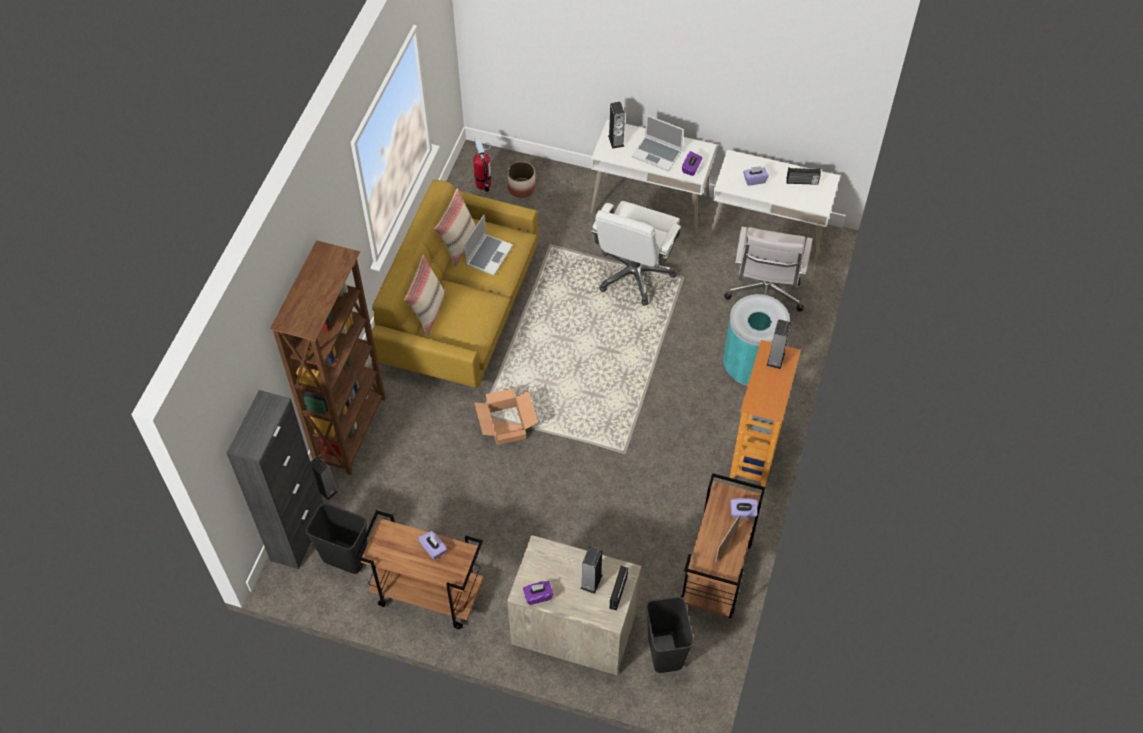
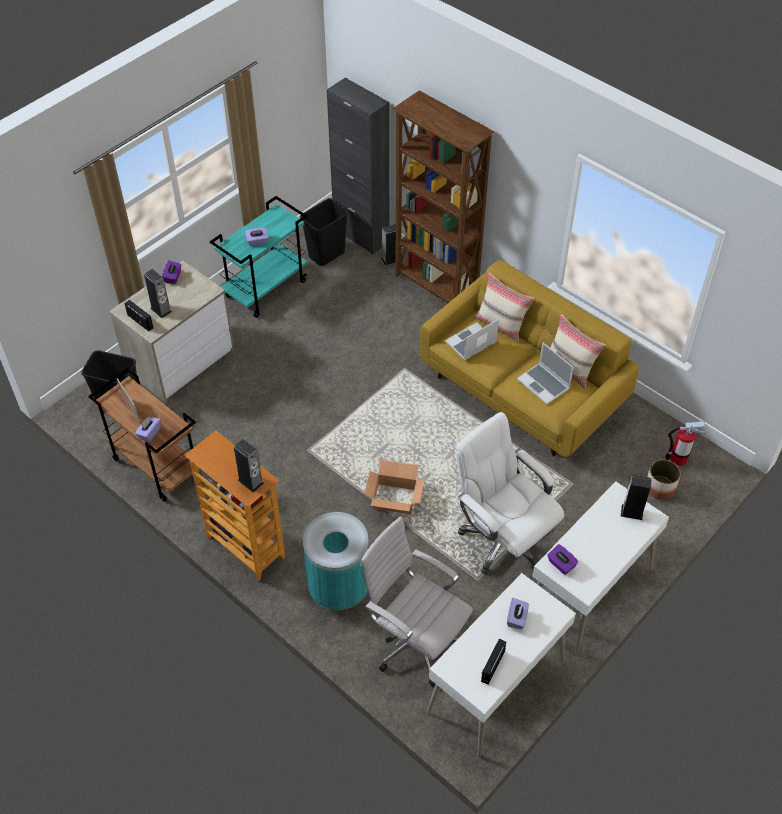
camera: 115 degrees right, 5 degrees down
(427, 594) = (266, 288): brown cart -> turquoise cart
(506, 426) = (383, 380): cardboard box -> cardboard box (394, 499)
(657, 154) = (596, 542): laptop -> laptop (470, 343)

